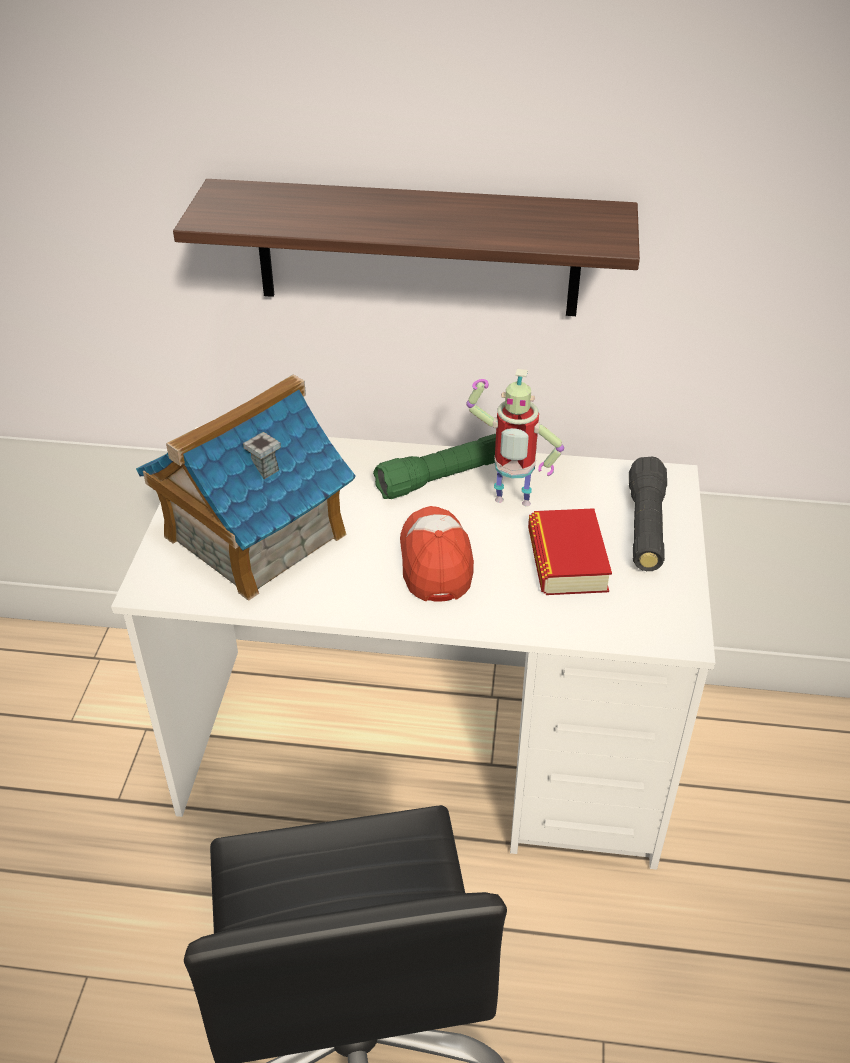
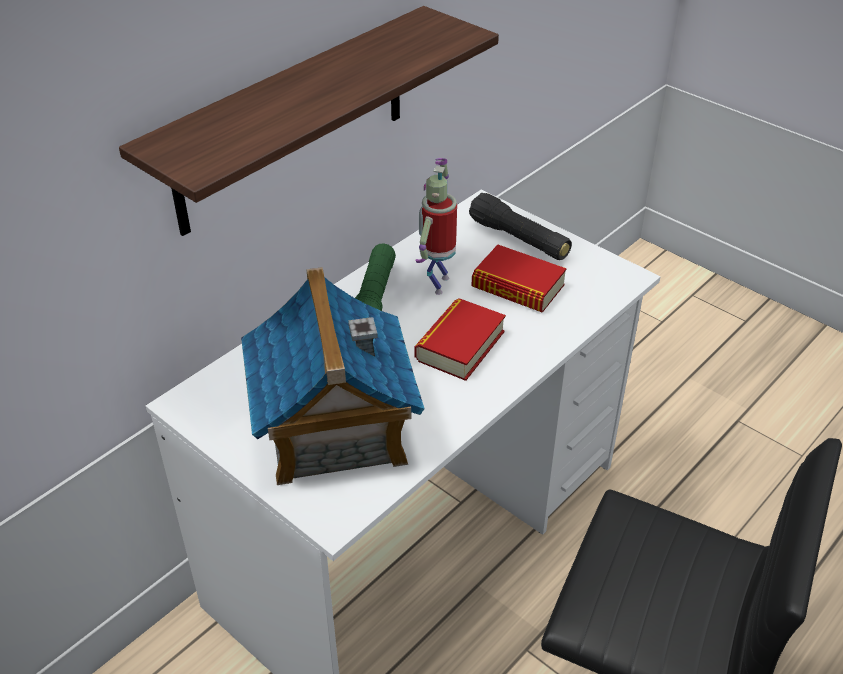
camera: 55 degrees left, 0 degrees up
(435, 561) = (460, 346): cap -> book
(510, 505) = (437, 283): toy robot -> toy robot turned 150 degrees clockwise

